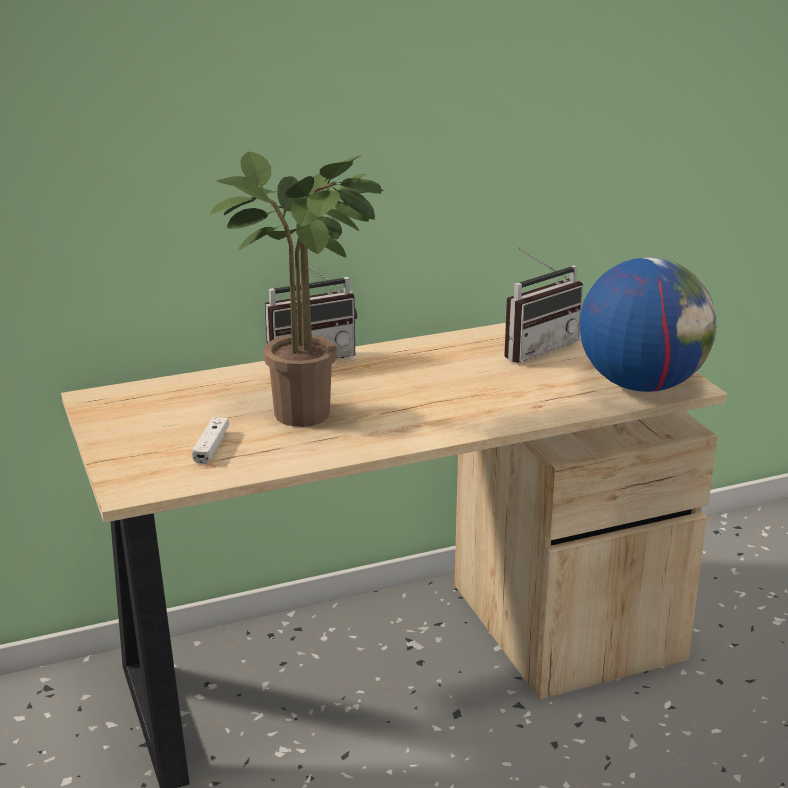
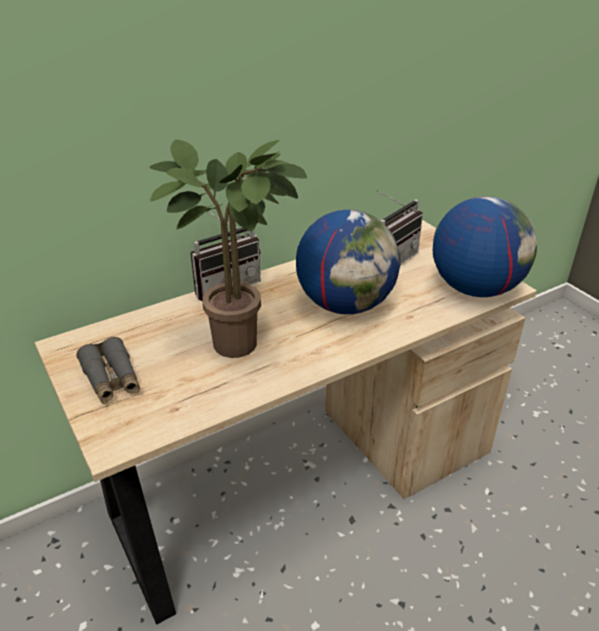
camera: 10 degrees left, 10 degrees up
(144, 433) = (111, 379): none -> grey binoculars
(211, 447) = (171, 388): white game controller -> none
(458, 387) = (345, 304): none -> globe

